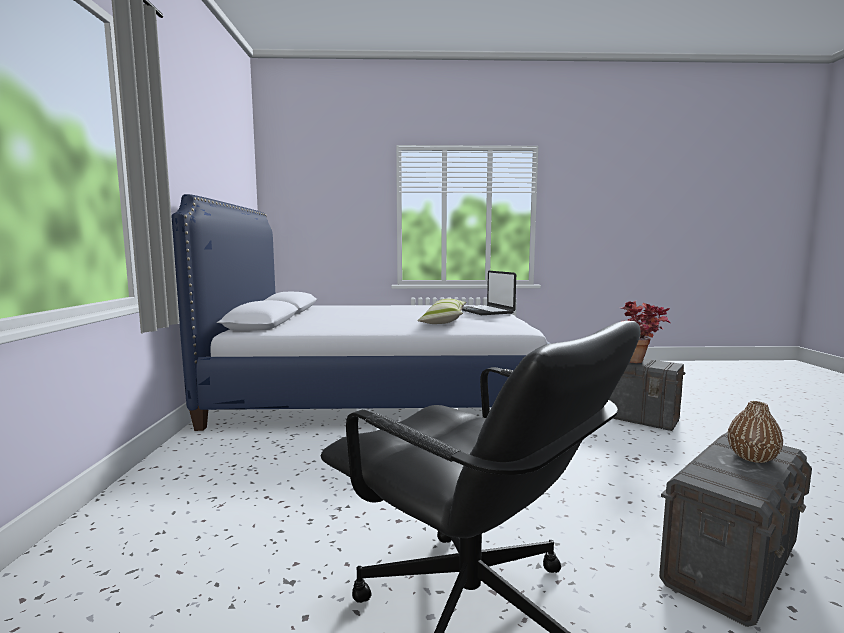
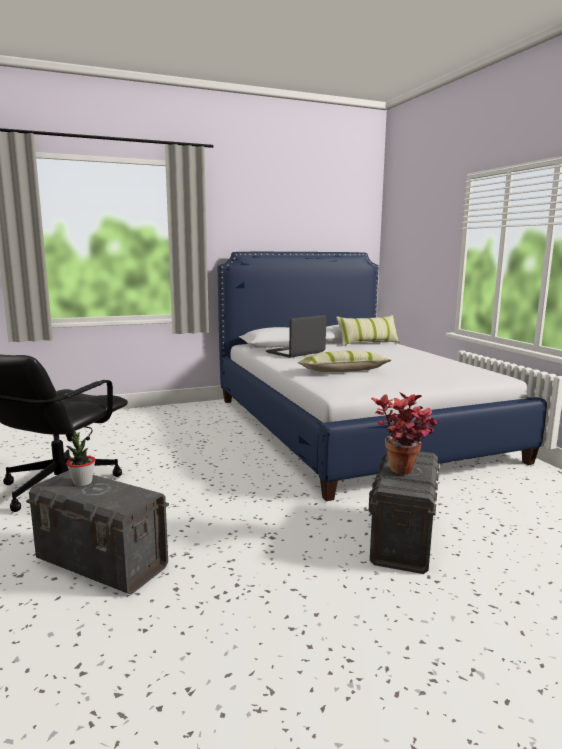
camera: 70 degrees right, 5 degrees up
(319, 308) = (368, 343): none -> pillow
(485, 311) = (437, 378): laptop -> laptop (296, 352)
(725, 470) = (82, 482): none -> potted plant
(752, 457) = (105, 494): brown vase -> none

